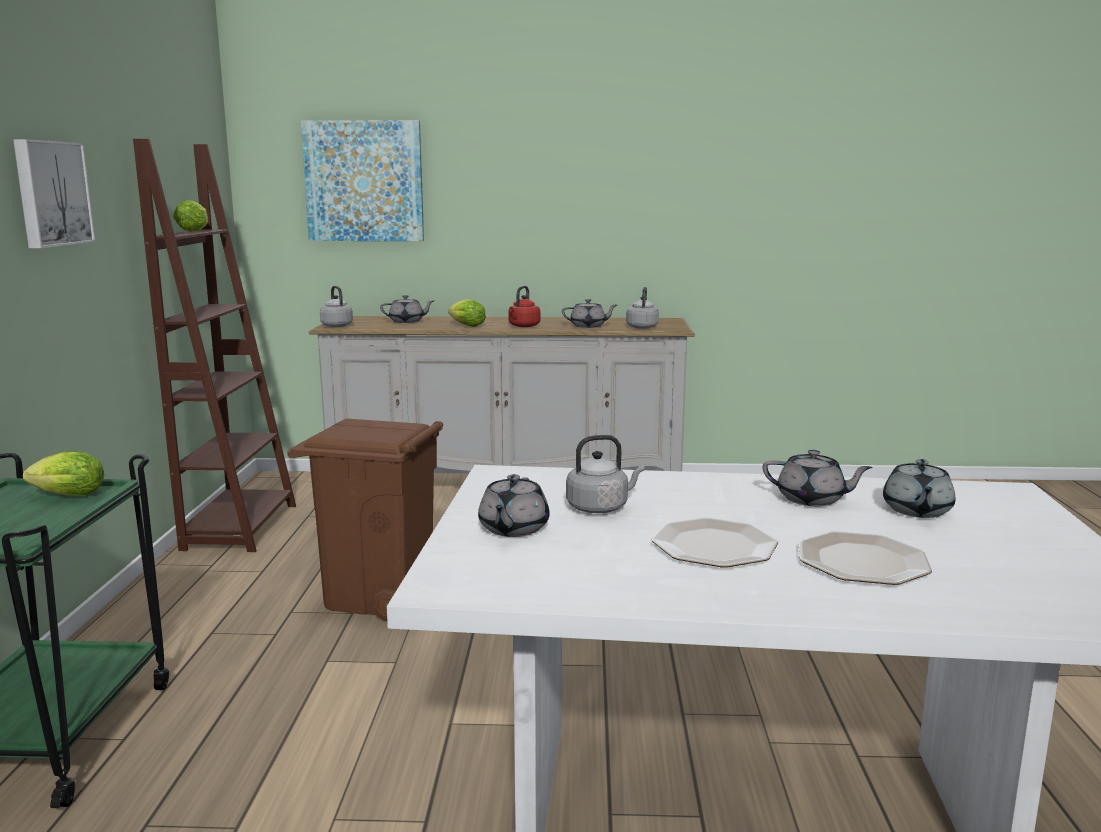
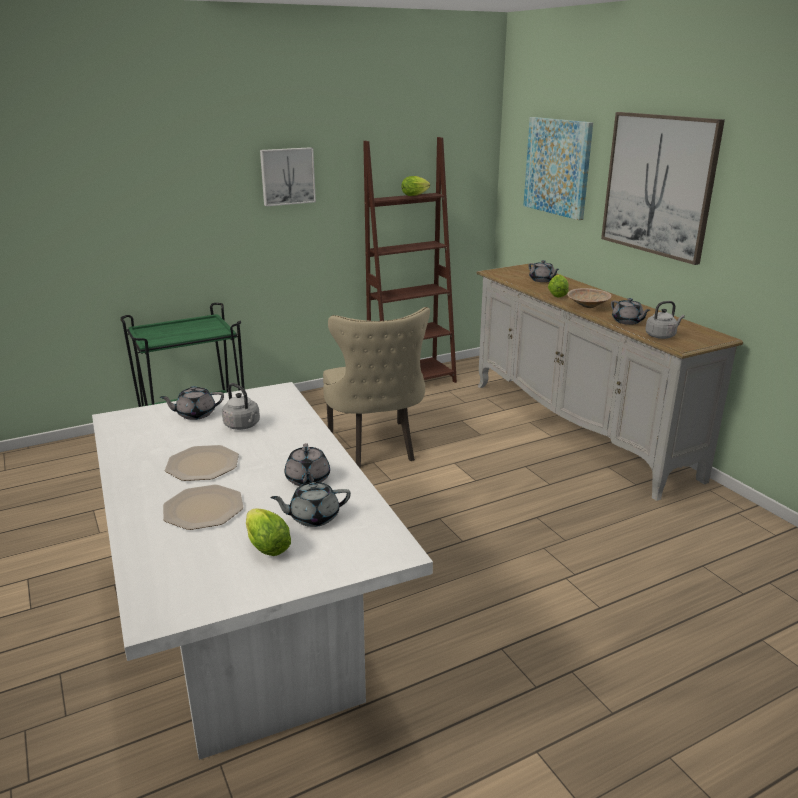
camera: 60 degrees right, 10 degrees up
(65, 496) = (210, 330): lettuce -> lettuce (265, 545)
(336, 325) = (498, 271): grey kettle -> none
(377, 596) = (375, 446): brown trash can -> beige chair
(523, 326) = (587, 307): red kettle -> beige bowl
(538, 182) = (658, 185): none -> picture

